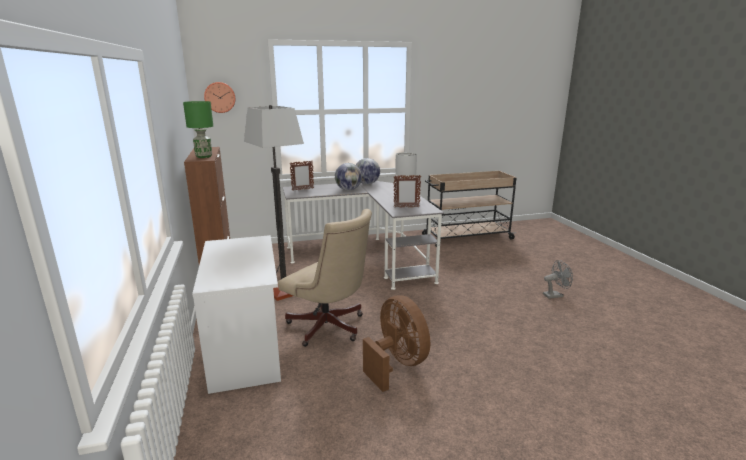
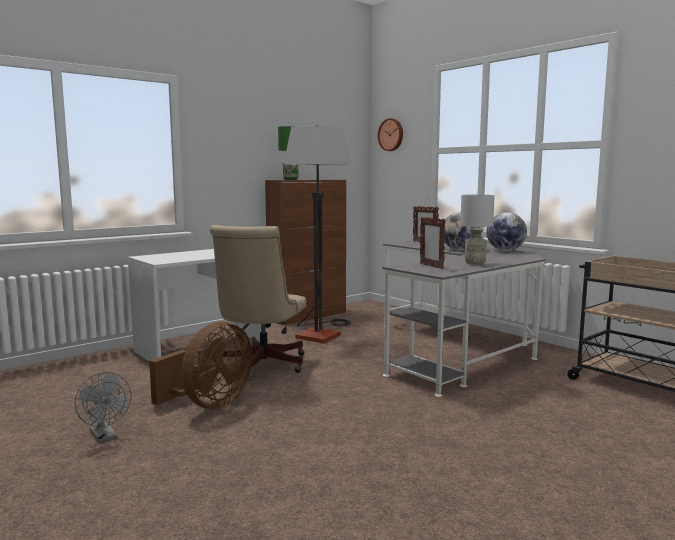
camera: 65 degrees right, 10 degrees down
(555, 295) = (538, 496): grey fan -> grey fan (105, 436)

